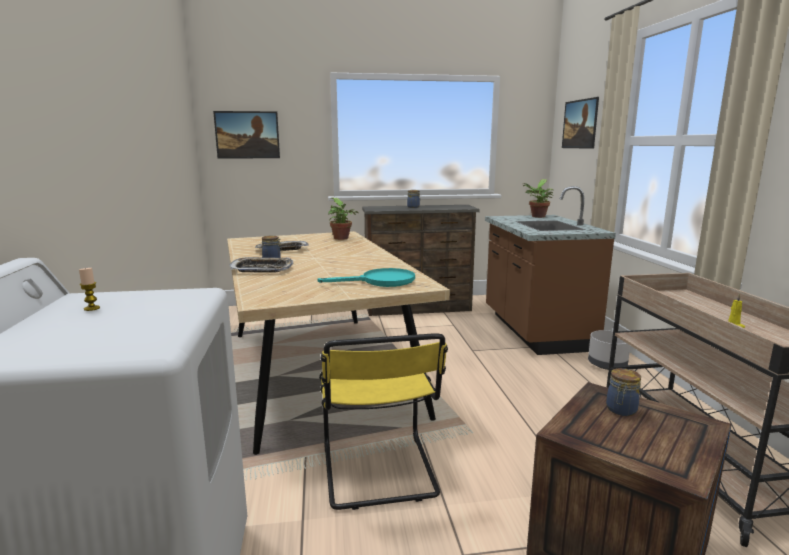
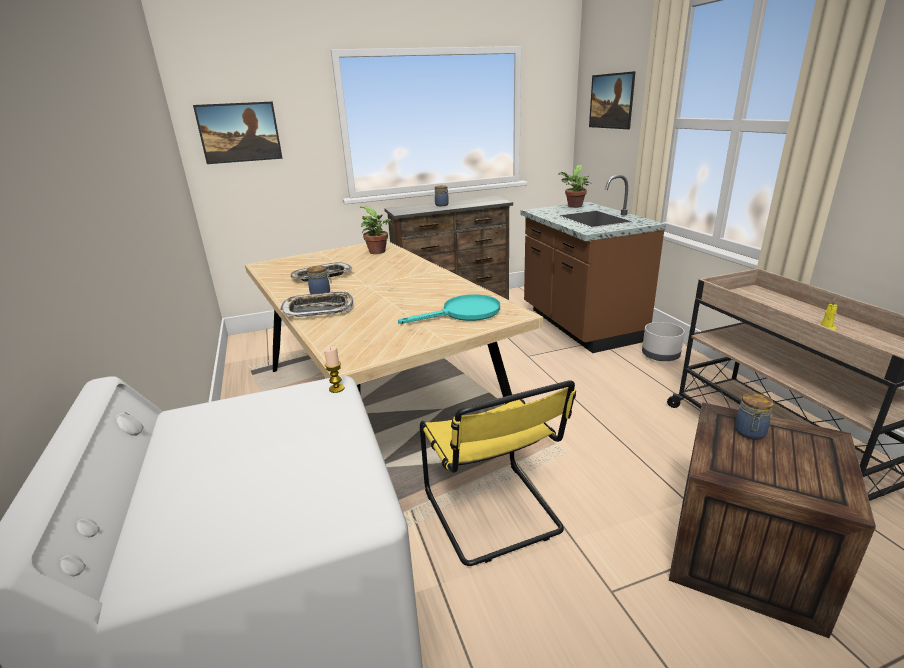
camera: 10 degrees left, 10 degrees up
(92, 308) = (218, 438): candle -> candle (336, 388)

